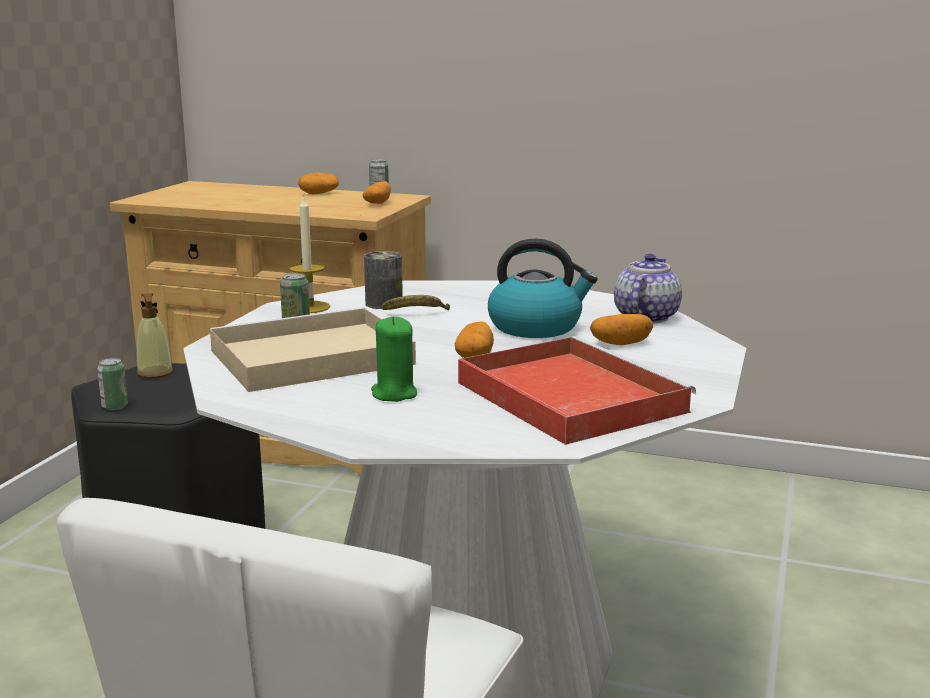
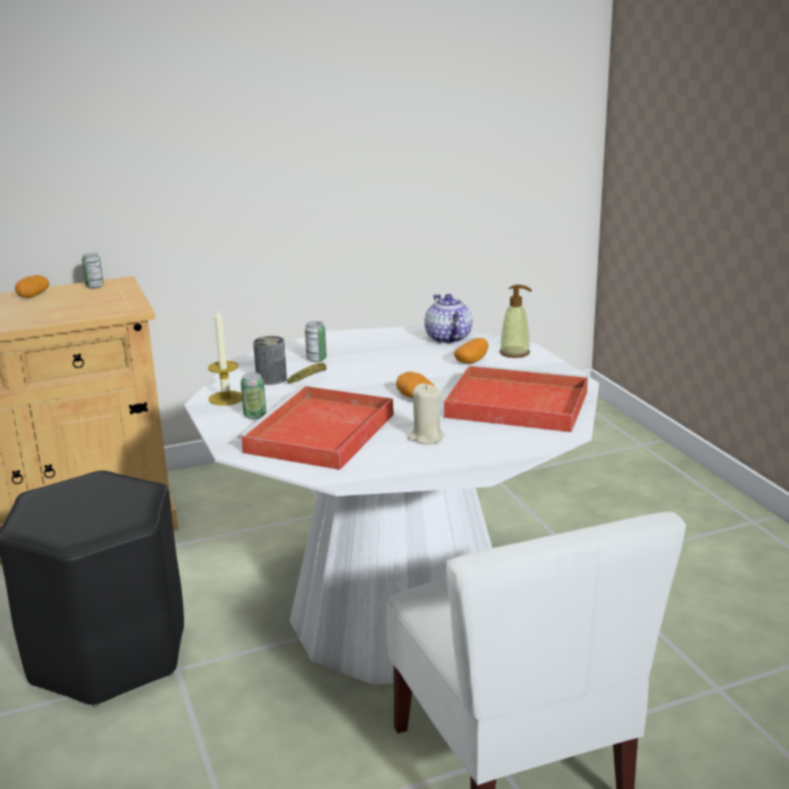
camera: 40 degrees left, 5 degrees up
(115, 406) = (81, 535): can -> can (316, 359)
(155, 373) = (54, 499): soap dispenser -> soap dispenser (515, 353)
(307, 358) = (319, 434): beige tray -> red tray
(377, 203) = (113, 294): potato -> none
(394, 394) = (426, 437): green candle -> beige candle
(536, 327) = (404, 365): kettle -> none

